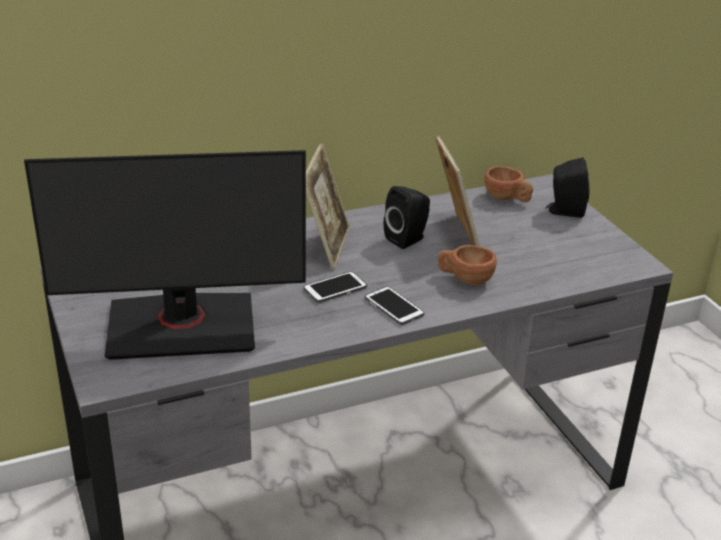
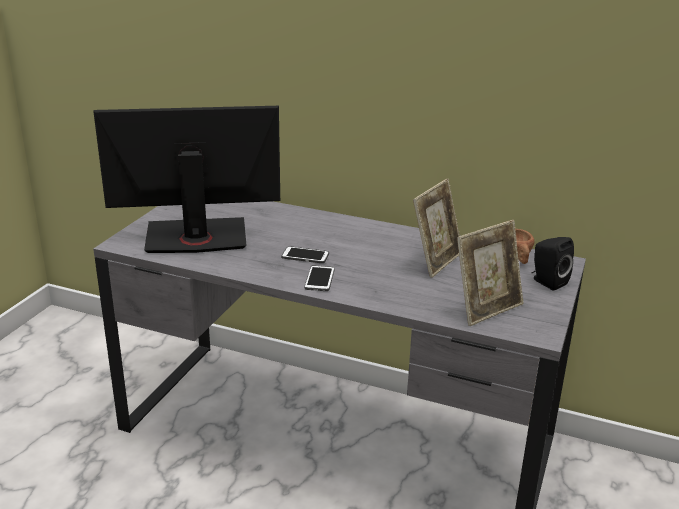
camera: 45 degrees right, 5 degrees down
(181, 326) = (196, 237): monitor -> monitor turned 135 degrees clockwise
(326, 246) = (342, 234): picture frame -> picture frame (487, 309)
(408, 239) = (399, 251): black speaker -> none
(465, 279) = (392, 286): brown cup -> none

